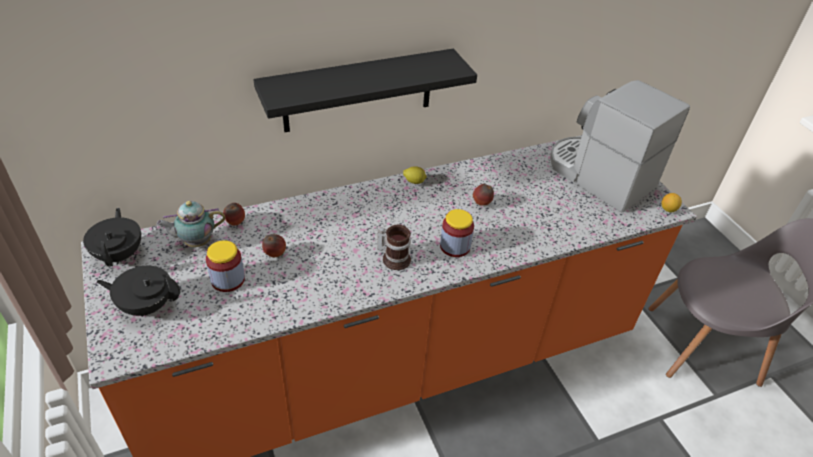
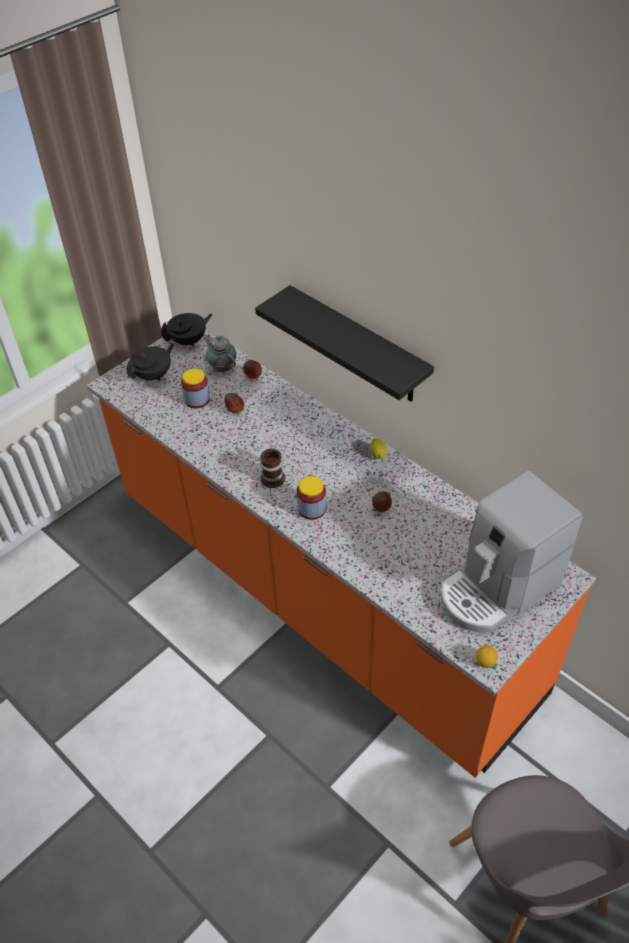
camera: 70 degrees right, 5 degrees up
(146, 305) = (154, 375): black teapot -> black teapot turned 60 degrees clockwise
(598, 176) = (497, 588): coffee machine -> coffee machine turned 150 degrees counterclockwise

